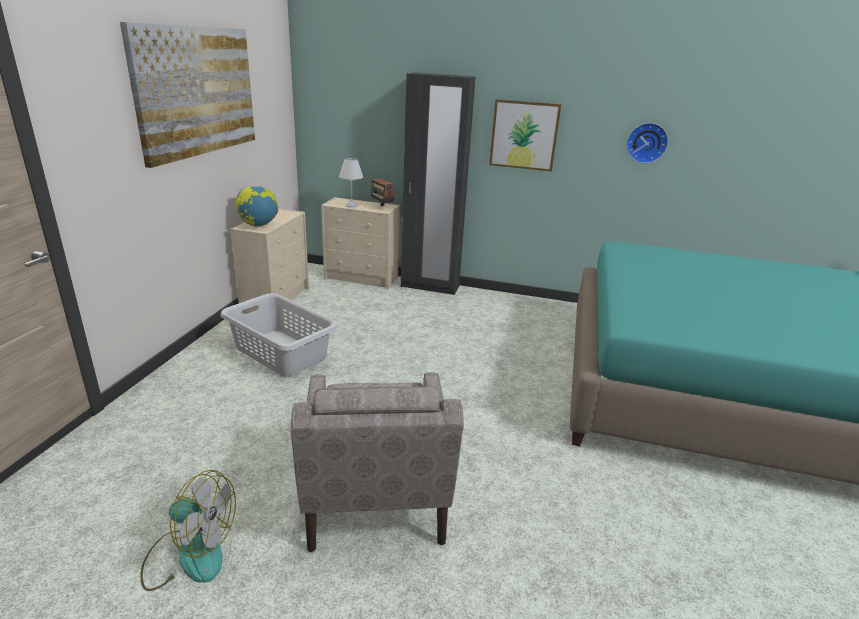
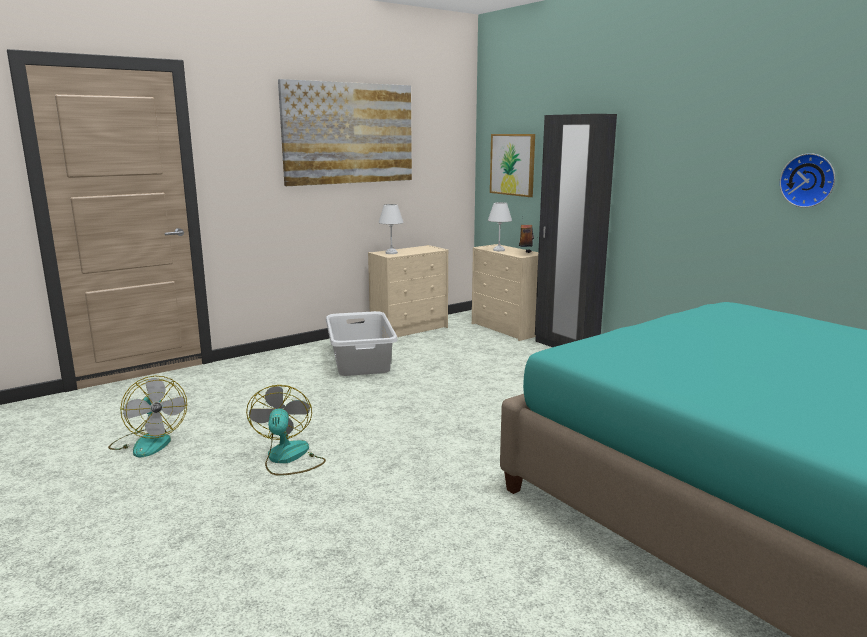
camera: 40 degrees right, 10 degrees down
(258, 226) = (392, 253): globe -> white table lamp
(375, 497) = (288, 458): beige armchair -> fan
(524, 135) = (666, 176): picture -> picture (512, 164)

